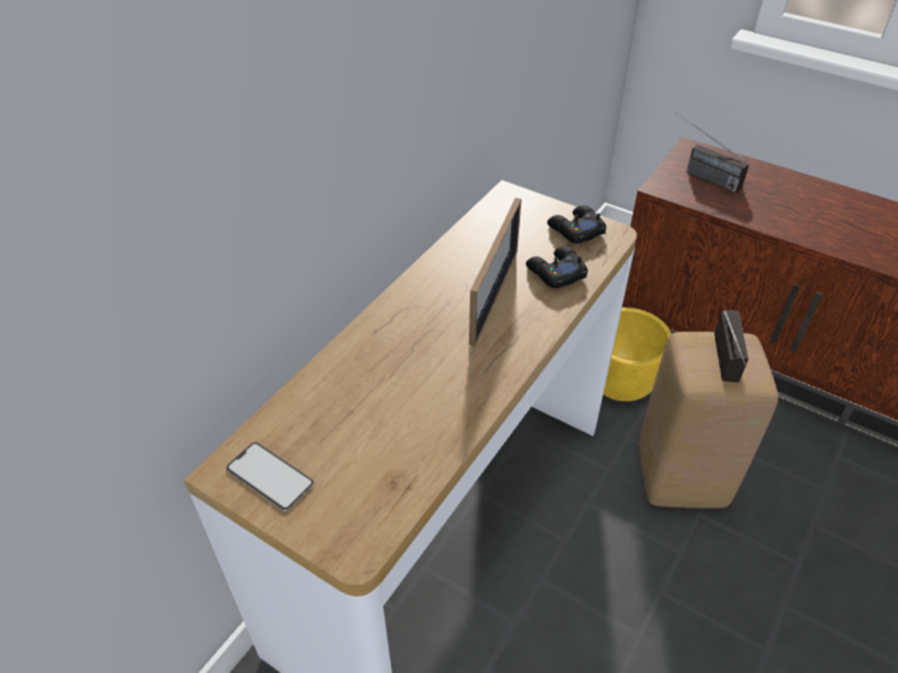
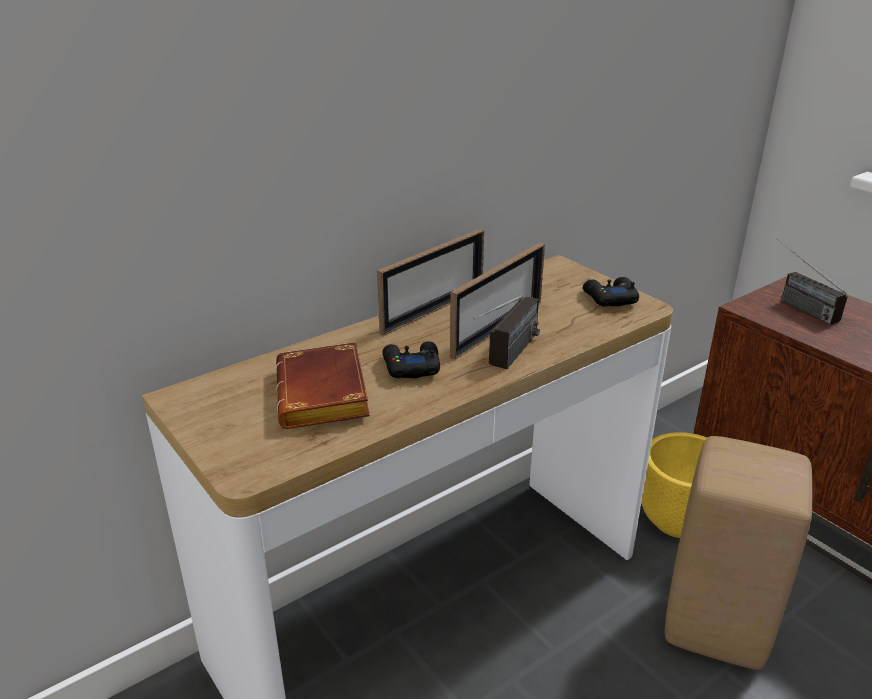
camera: 20 degrees right, 15 degrees down
(270, 476) = (211, 408): phone -> none
(378, 428) = (326, 396): none -> brown book
(420, 284) = (433, 310): none -> picture frame
(555, 272) = (569, 324): black game controller -> black game controller (411, 366)
(730, 371) = (759, 478): radio -> radio (507, 359)

